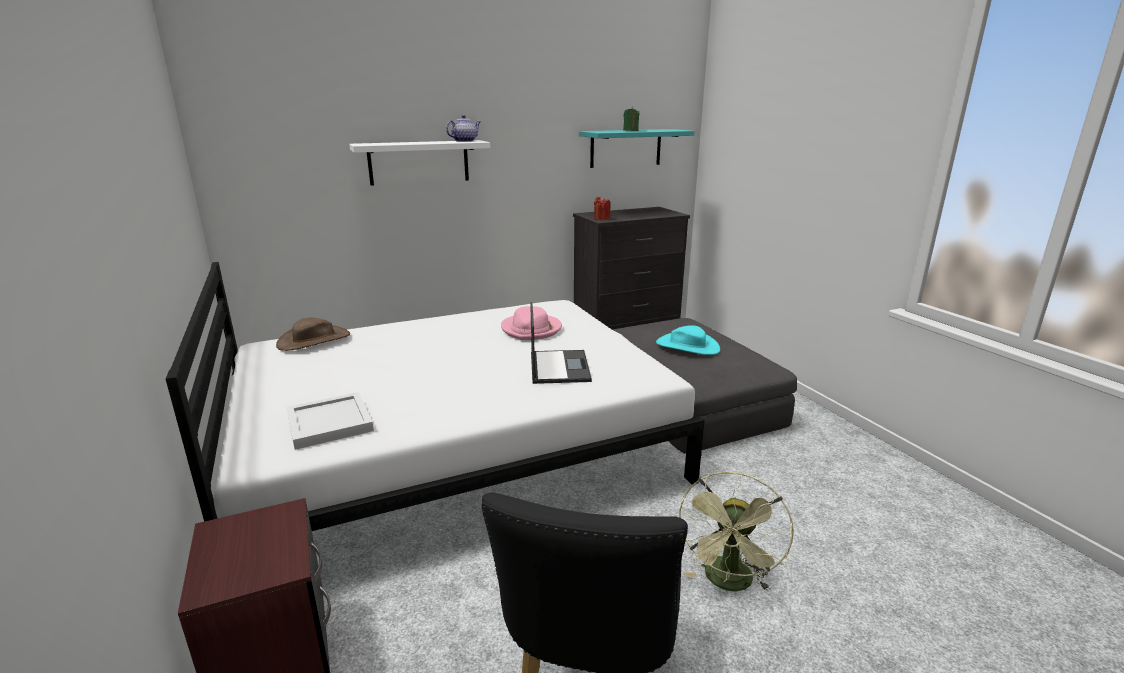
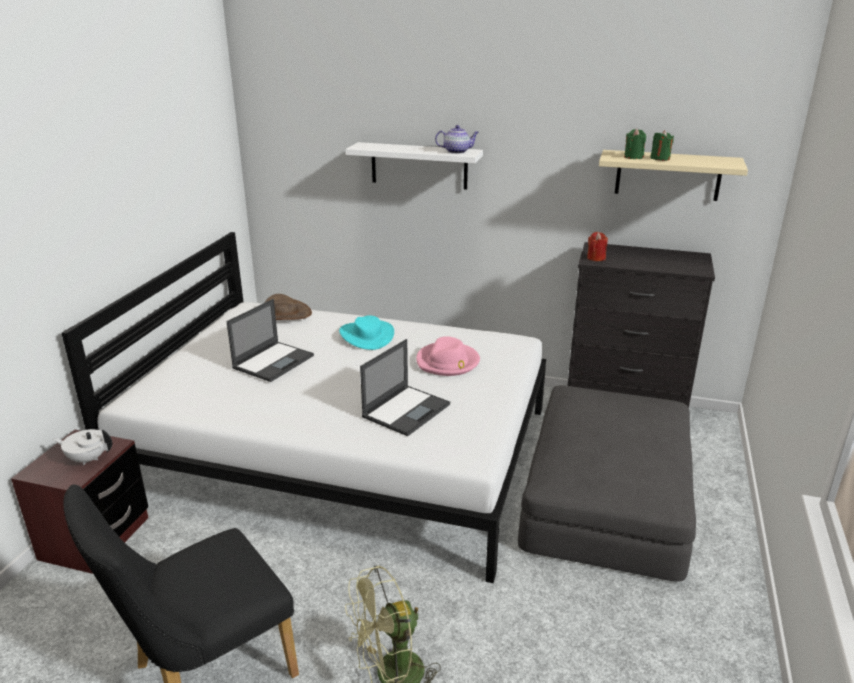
camera: 40 degrees right, 5 degrees up
(271, 539) = (88, 459): none -> white teapot
(328, 424) = (197, 392): white tray -> none
(373, 374) = (274, 361): none -> laptop
(613, 131) = (633, 157): none -> green candle
(626, 148) = (668, 175): turquoise shelf -> beige shelf
(687, 346) = (603, 437): turquoise hat -> turquoise hat (367, 335)

